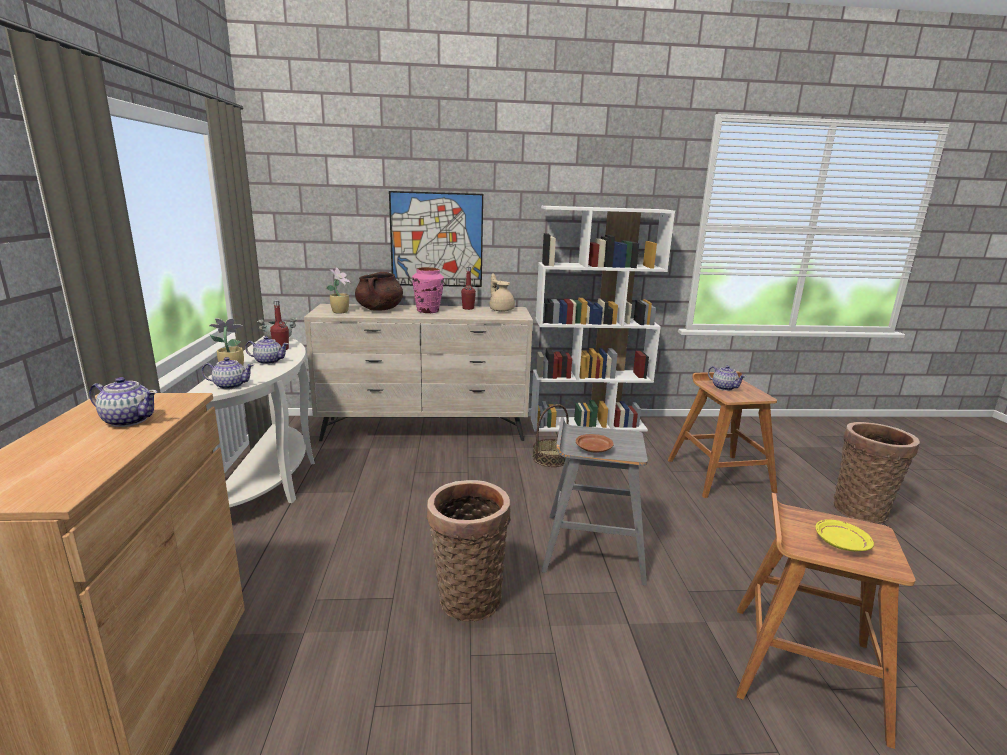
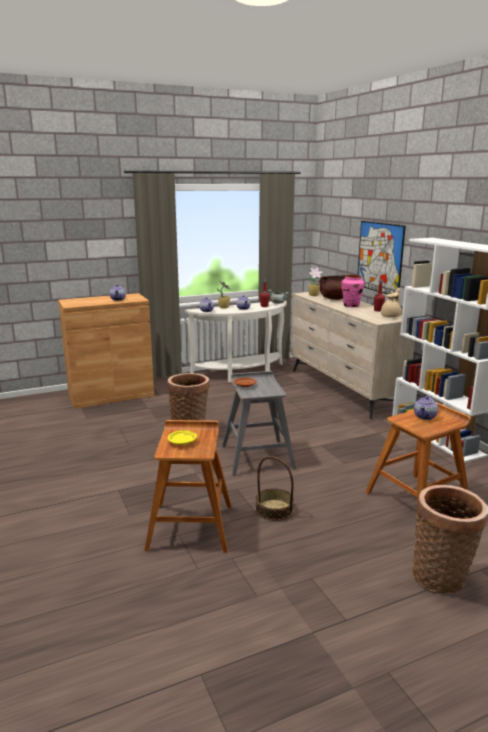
camera: 70 degrees right, 0 degrees up
(550, 458) = (355, 431): basket -> basket (274, 509)

